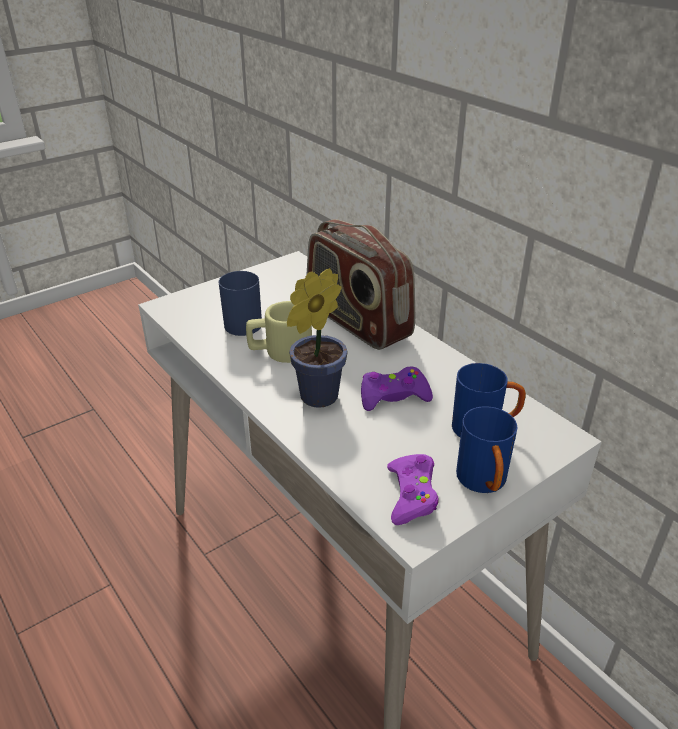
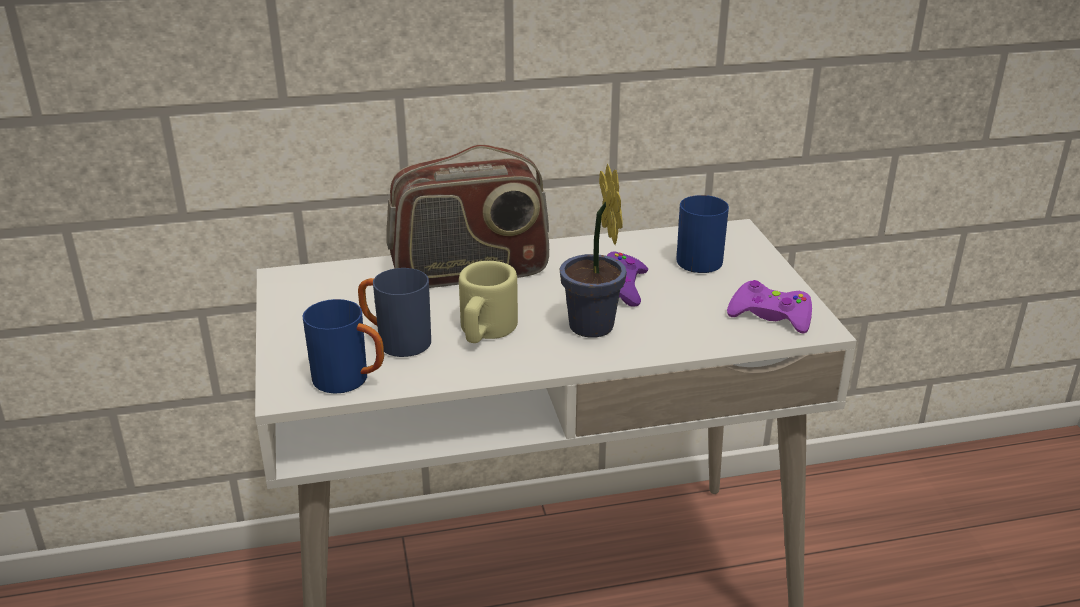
camera: 65 degrees left, 5 degrees down
(484, 484) = (774, 280): blue mug -> blue mug (350, 381)

